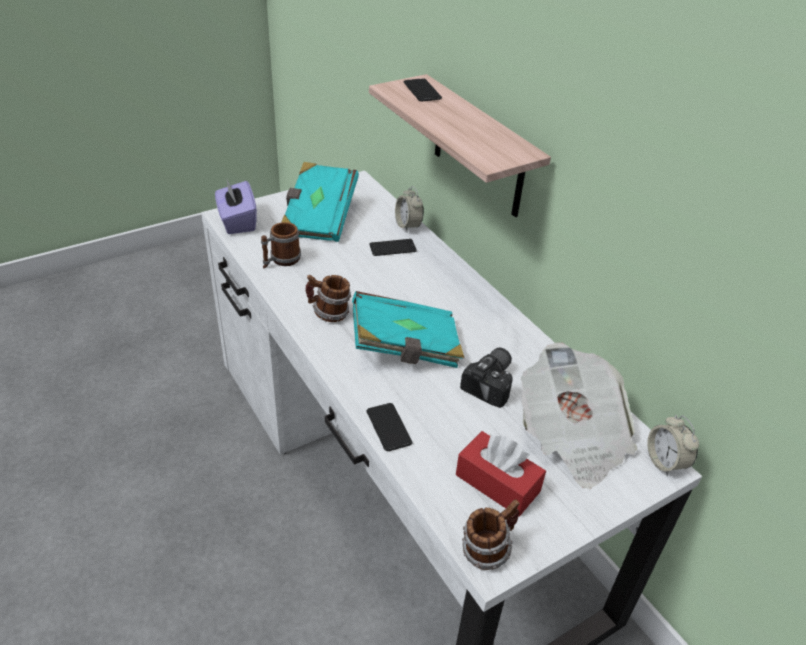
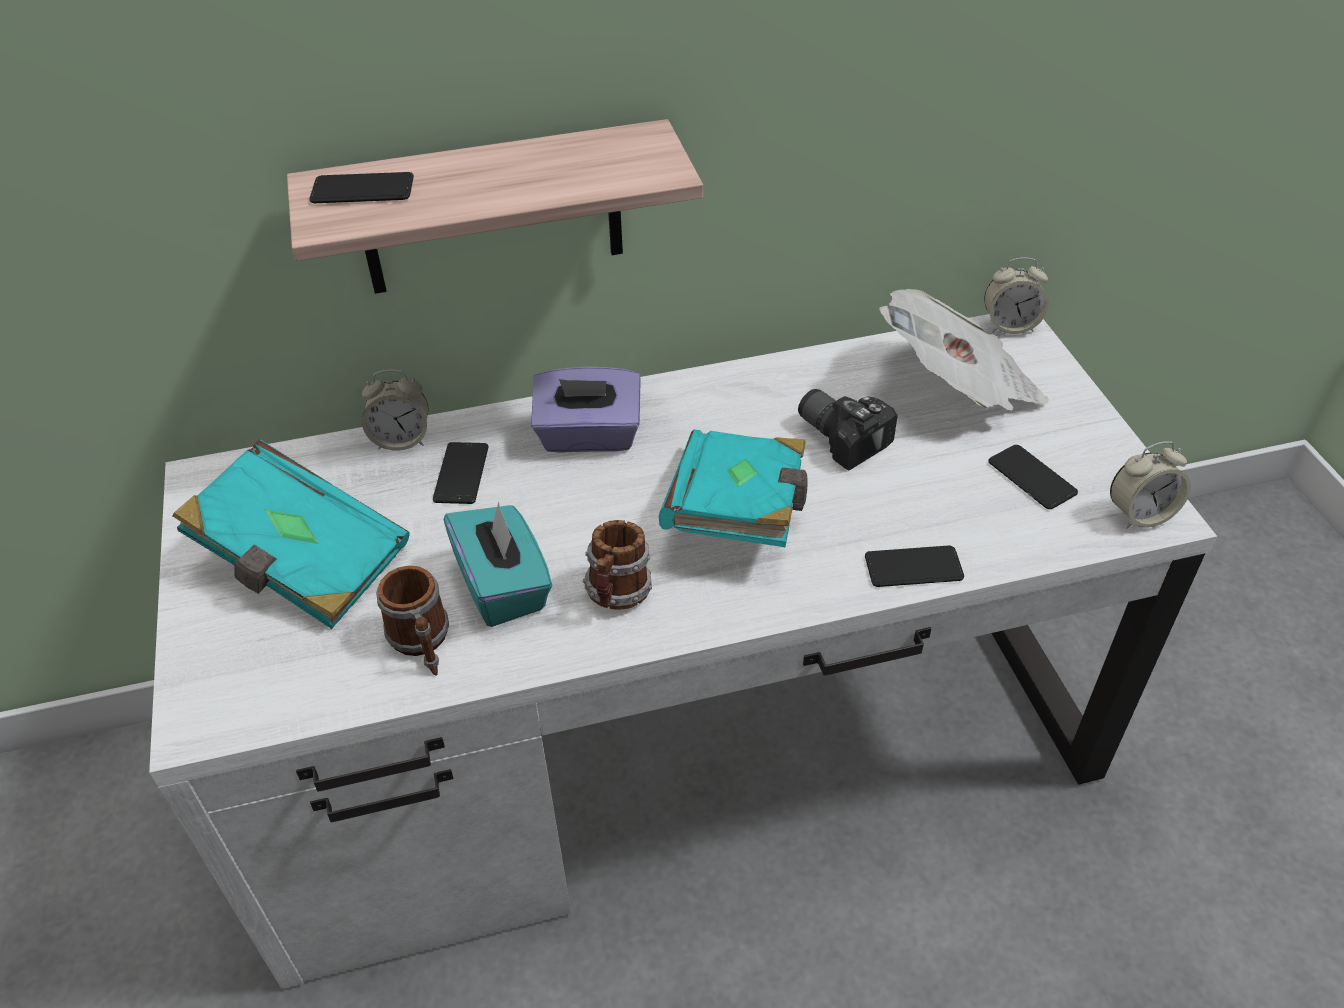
camera: 70 degrees left, 5 degrees up
(237, 221) = (235, 703): purple tissue box -> purple tissue box (589, 436)
(323, 276) = (503, 586): none -> turquoise tissue box
(487, 549) = (1140, 514): mug -> alarm clock
(497, 483) = (1032, 478): red tissue box -> phone

